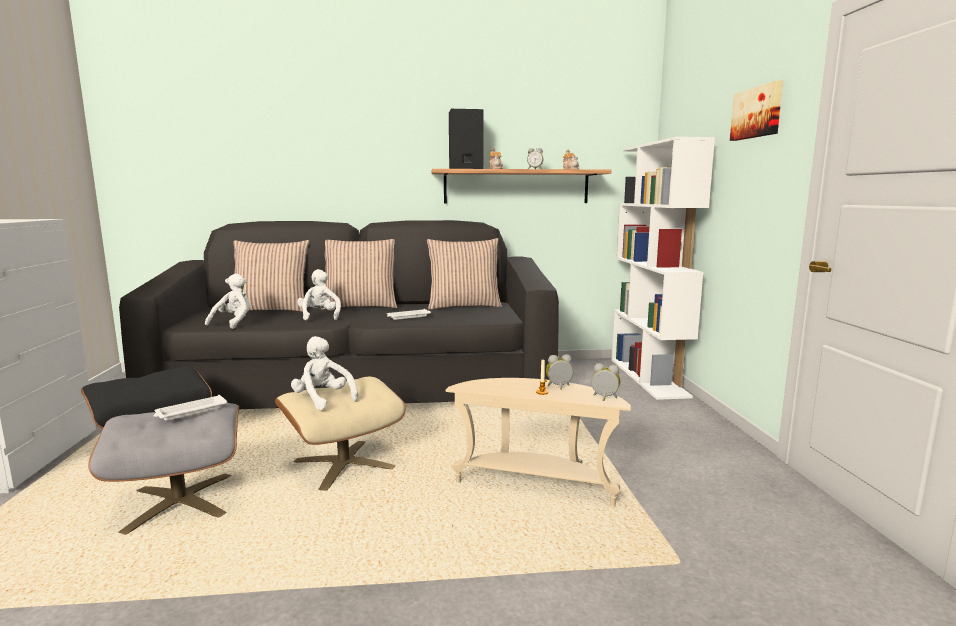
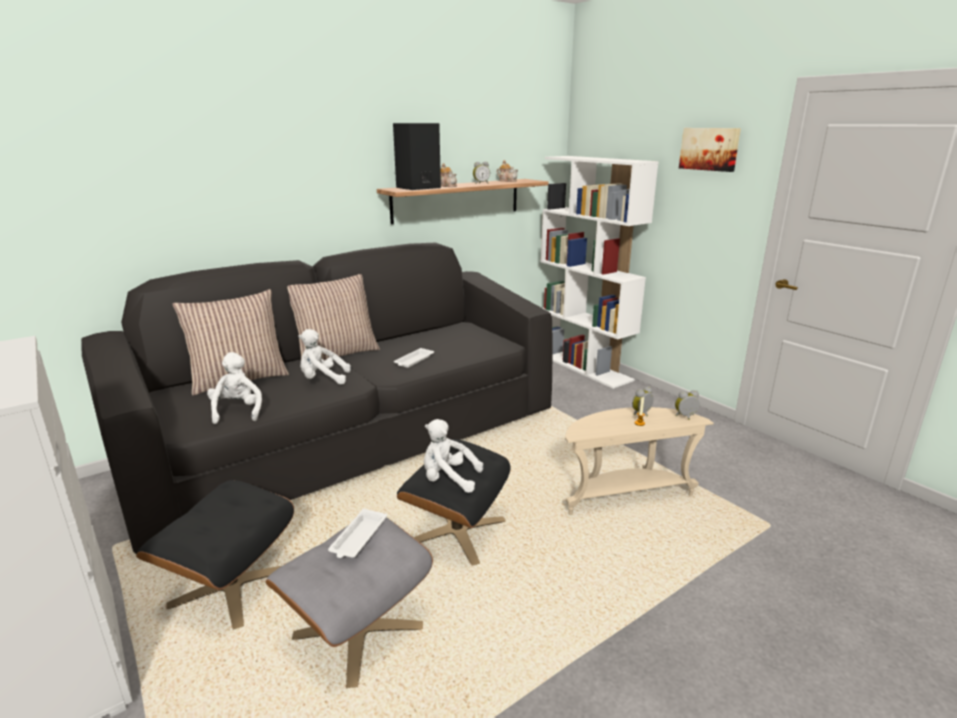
camera: 30 degrees left, 10 degrees up
(320, 316) = (322, 379): white plush toy -> white plush toy turned 45 degrees counterclockwise
(344, 464) = (456, 531): beige ottoman -> black ottoman
(464, 306) = (437, 334): pillow -> none

